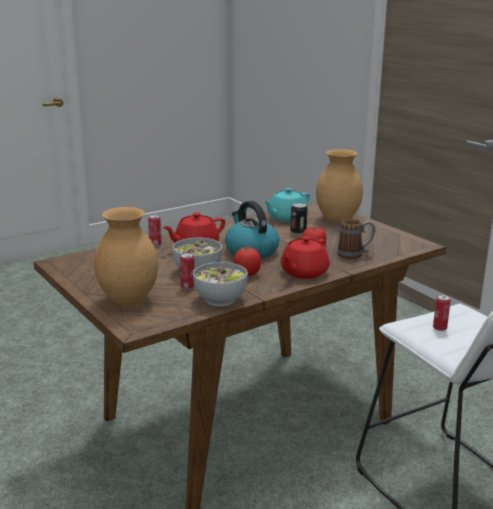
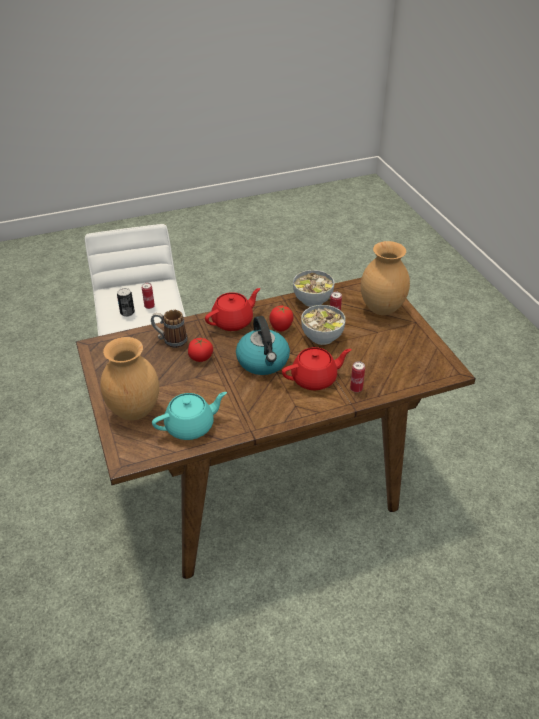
camera: 165 degrees left, 20 degrees up
(298, 232) = (197, 390): can -> can (127, 313)

